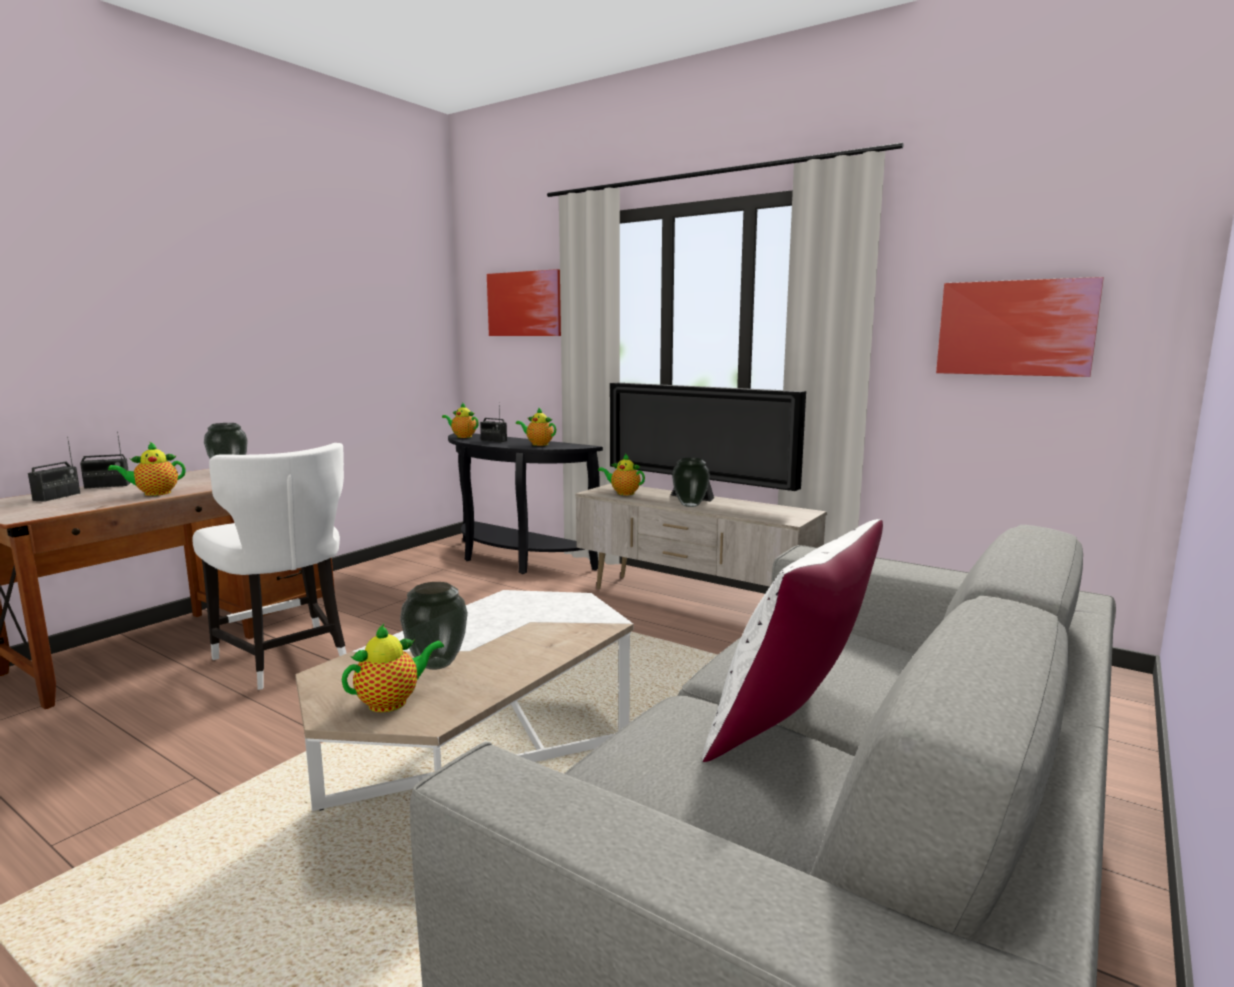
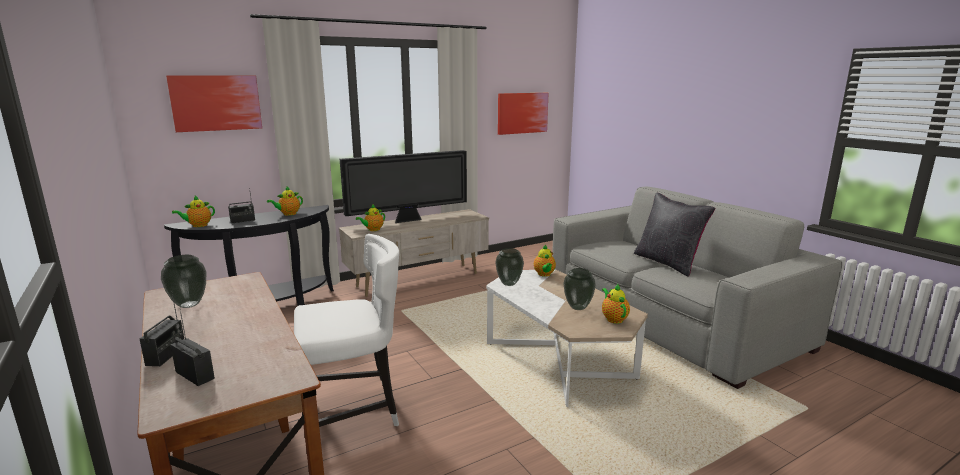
camera: 65 degrees left, 5 degrees up
(154, 493) = (260, 330): teapot -> teapot (544, 274)
(690, 505) = (423, 224): vase -> vase (509, 283)
(792, 725) = (668, 263): white pillow -> black pillow

